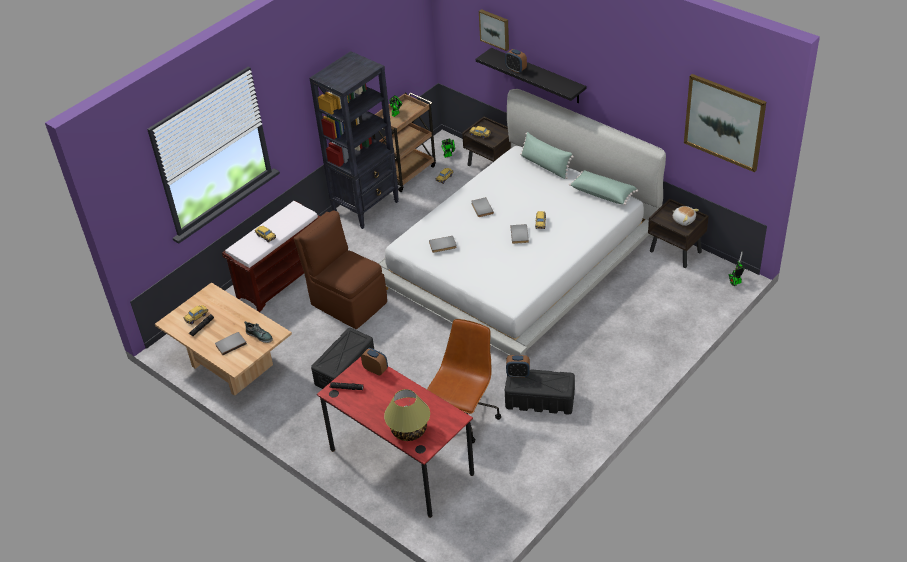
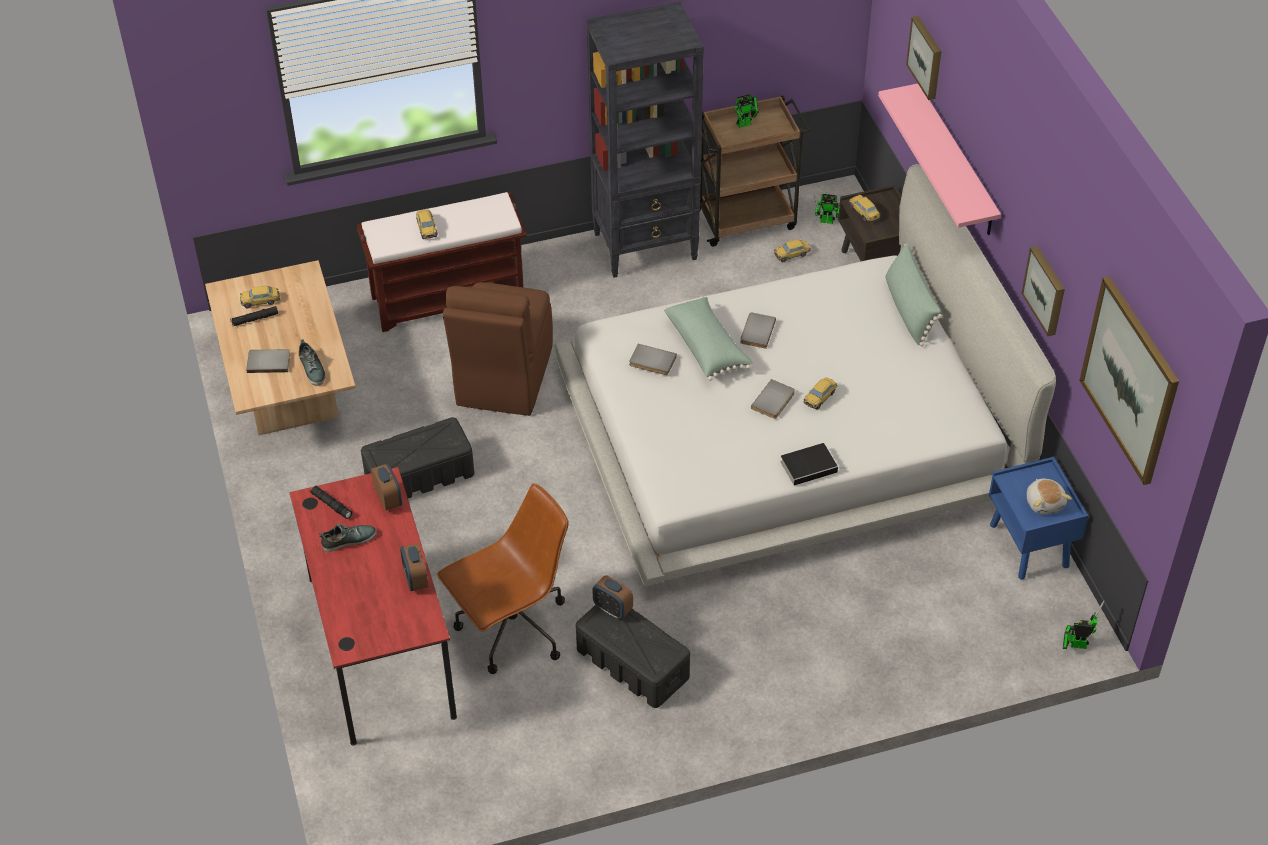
camera: 30 degrees right, 5 degrees up
(347, 302) = (503, 378): brown chair -> brown chair turned 150 degrees counterclockwise
(372, 399) = (348, 540): none -> shoe
(409, 430) = (355, 610): table lamp -> none
(516, 69) = (921, 137): alarm clock -> alarm clock (415, 579)
(537, 76) = (956, 162): black shelf -> pink shelf
(564, 255) = (810, 466): none -> book
(603, 193) = (955, 397): green pillow -> green pillow (707, 346)
(638, 109) = (1046, 290): none -> picture
(676, 252) = (1030, 546): brown nightstand -> blue nightstand

